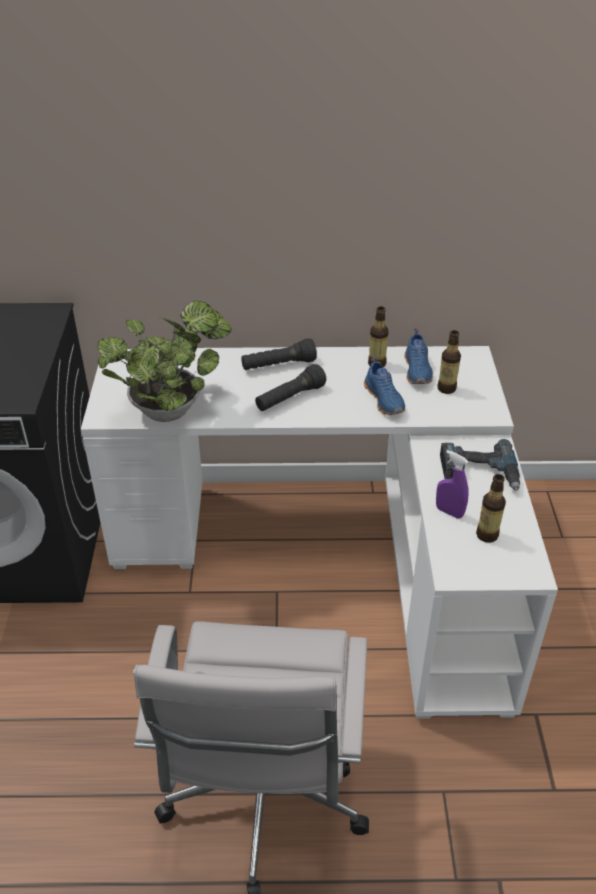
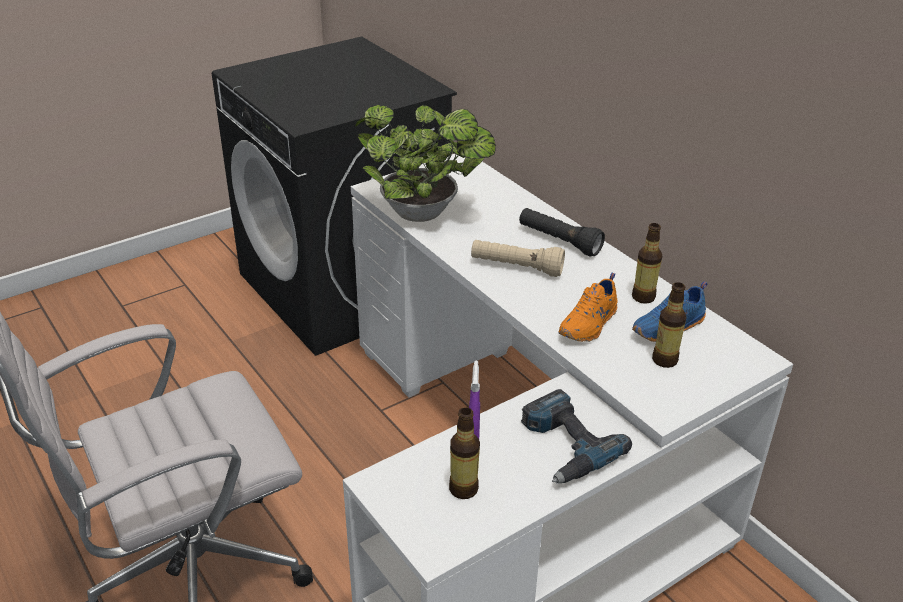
camera: 55 degrees right, 5 degrees down
(290, 398) = (516, 267): black flashlight -> beige flashlight
(385, 399) = (589, 325): blue shoe -> orange shoe

